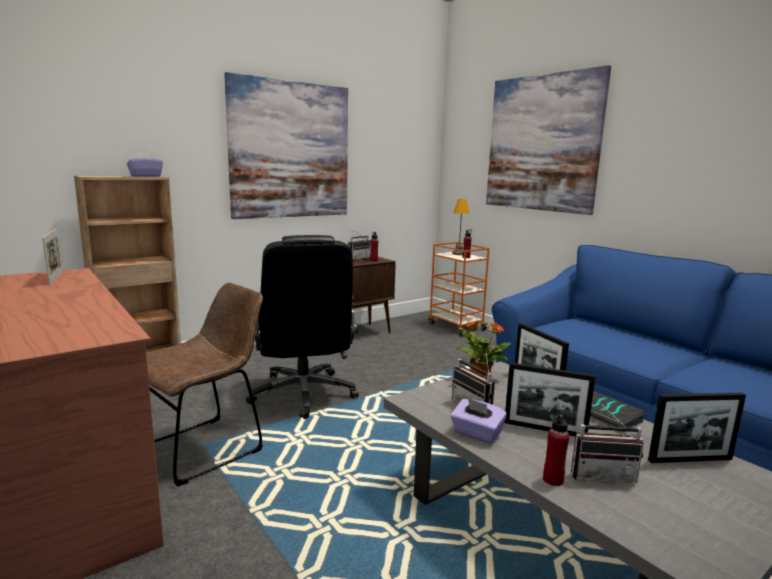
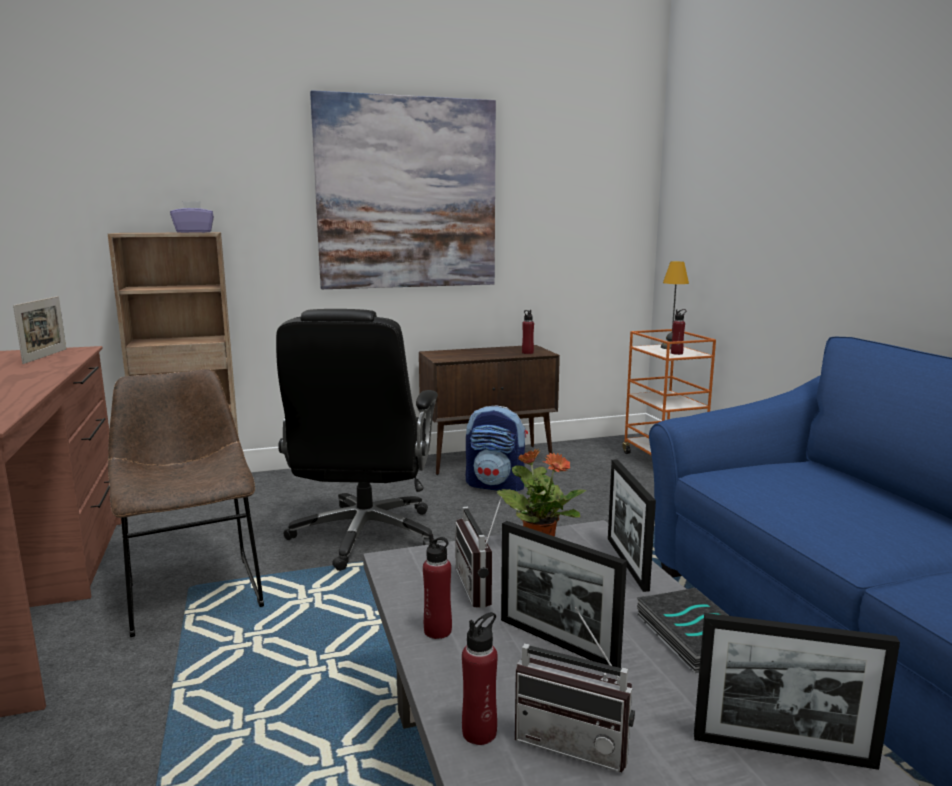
camera: 20 degrees right, 0 degrees up
(206, 447) = (192, 589): brown chair -> brown chair turned 90 degrees counterclockwise
(357, 258) = (507, 349): radio -> none
(366, 351) = (496, 485): none -> backpack
(476, 434) = (438, 631): purple tissue box -> red bottle
(542, 143) = (794, 165): picture -> none

